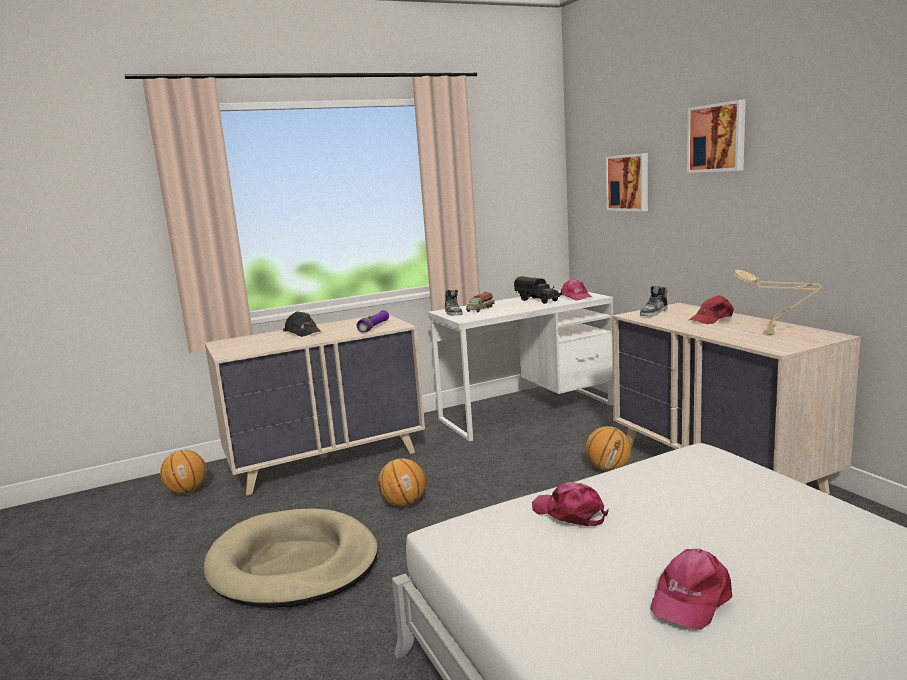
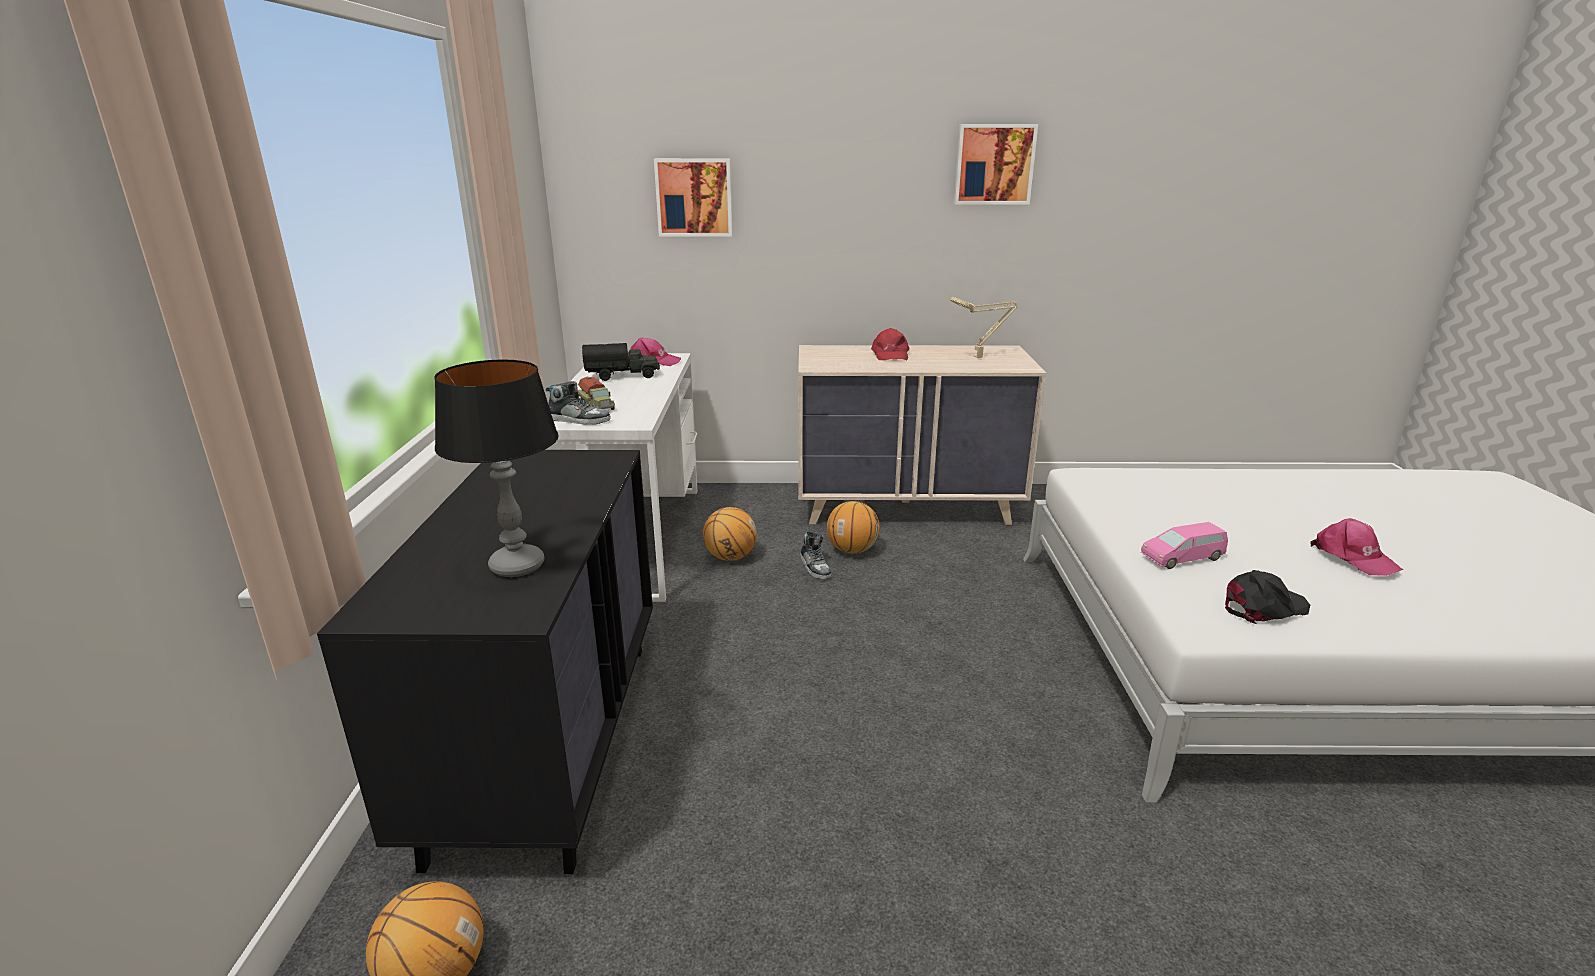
camera: 65 degrees left, 10 degrees up
(267, 344) = (516, 566): none -> table lamp
(293, 564) = (885, 852): beige dog bed -> none
(303, 332) = (482, 524): black cap -> black cap (1263, 607)
(327, 460) = (548, 741): beige dresser -> black dresser
(374, 327) = (581, 472): purple flashlight -> none
(403, 503) = (794, 703): basketball -> basketball (730, 557)
(569, 513) = (1182, 558): pink cap -> pink toy car
(654, 313) = (824, 360): shoe -> shoe (815, 567)
(717, 138) = (847, 147): picture -> picture (993, 164)

